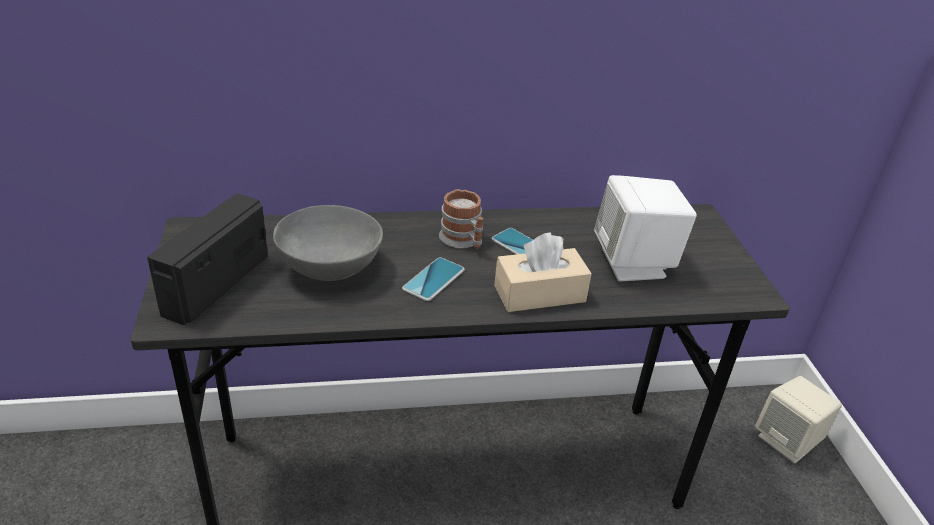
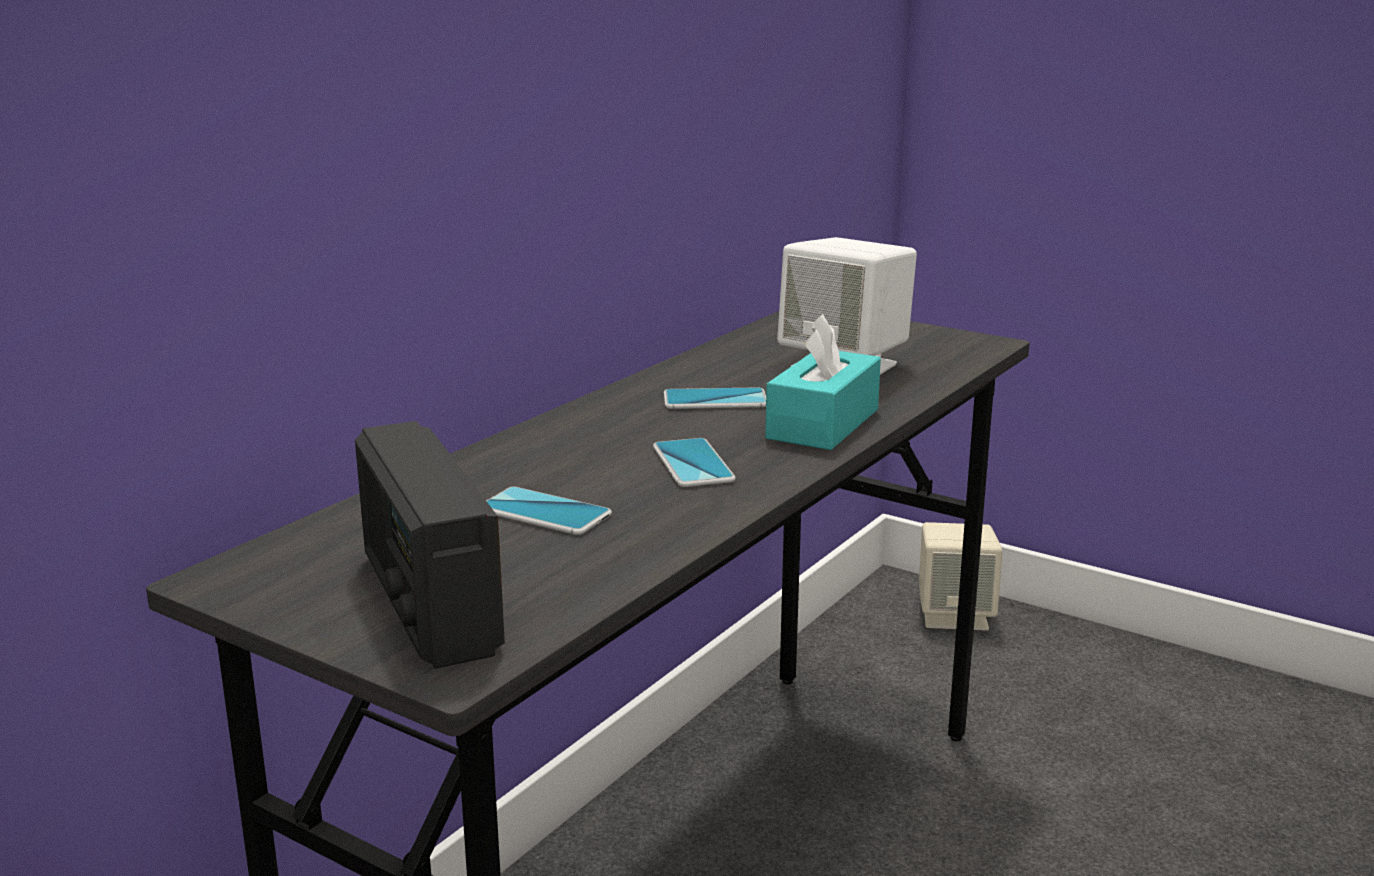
camera: 45 degrees left, 15 degrees down
(330, 267) = (544, 513): grey bowl -> phone
(463, 241) = (640, 423): mug -> none
(539, 294) = (823, 424): beige tissue box -> turquoise tissue box

